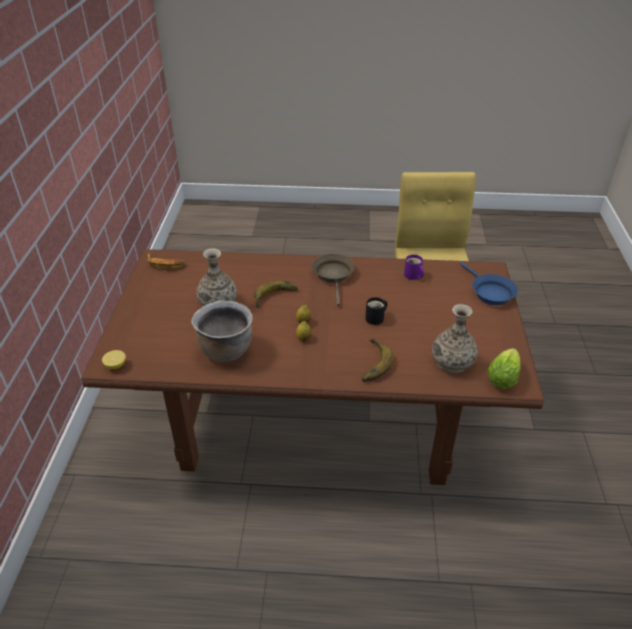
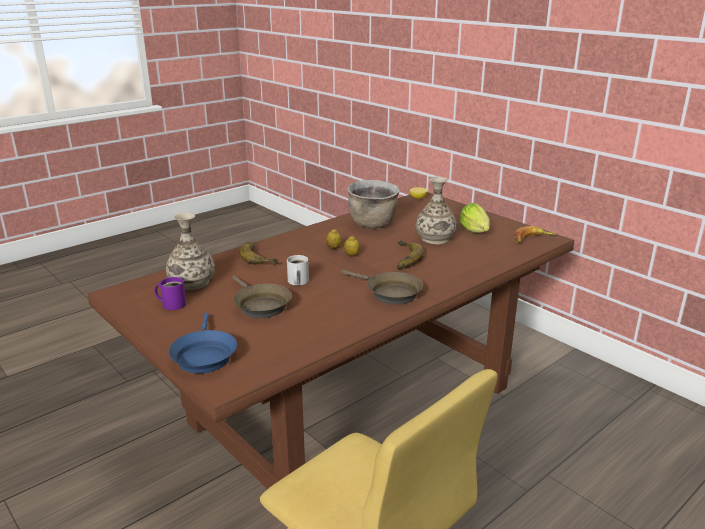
camera: 135 degrees right, 15 degrees down
(376, 318) = (297, 282): black mug -> white mug
(413, 276) = (313, 330): purple mug -> purple mug (172, 304)
(423, 311) = (260, 305): none -> brown frying pan
(489, 292) = (204, 355): blue frying pan -> blue frying pan turned 120 degrees counterclockwise
(503, 376) = (135, 292): lettuce -> lettuce (476, 232)

